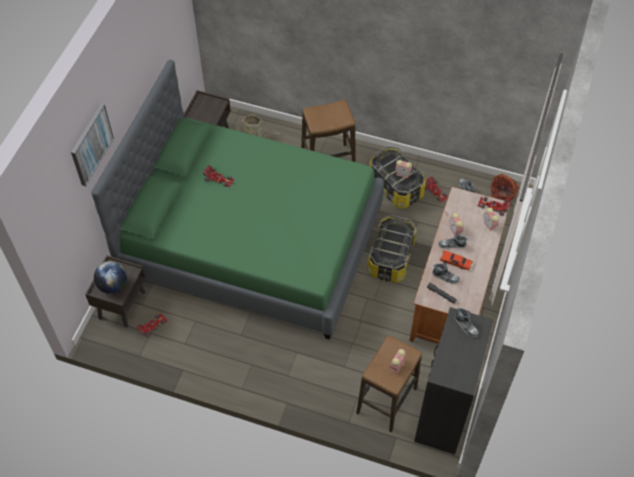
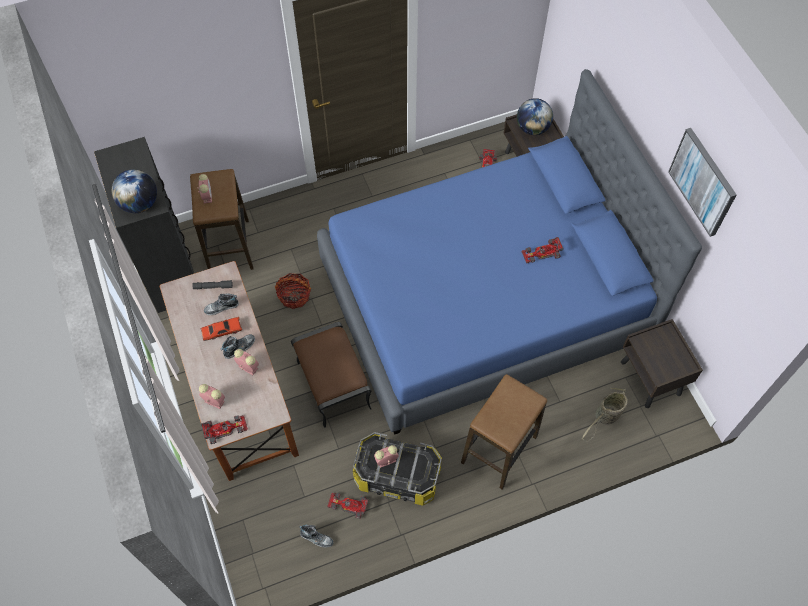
camera: 140 degrees right, 5 degrees up
(91, 144) = (622, 63): picture -> picture (703, 182)
(252, 240) = (484, 300): green bed -> blue bed
(391, 258) = (332, 384): storage box -> brown ottoman
(466, 326) = (140, 203): shoe -> globe
(502, 194) = (267, 564): basket -> basket (294, 296)

